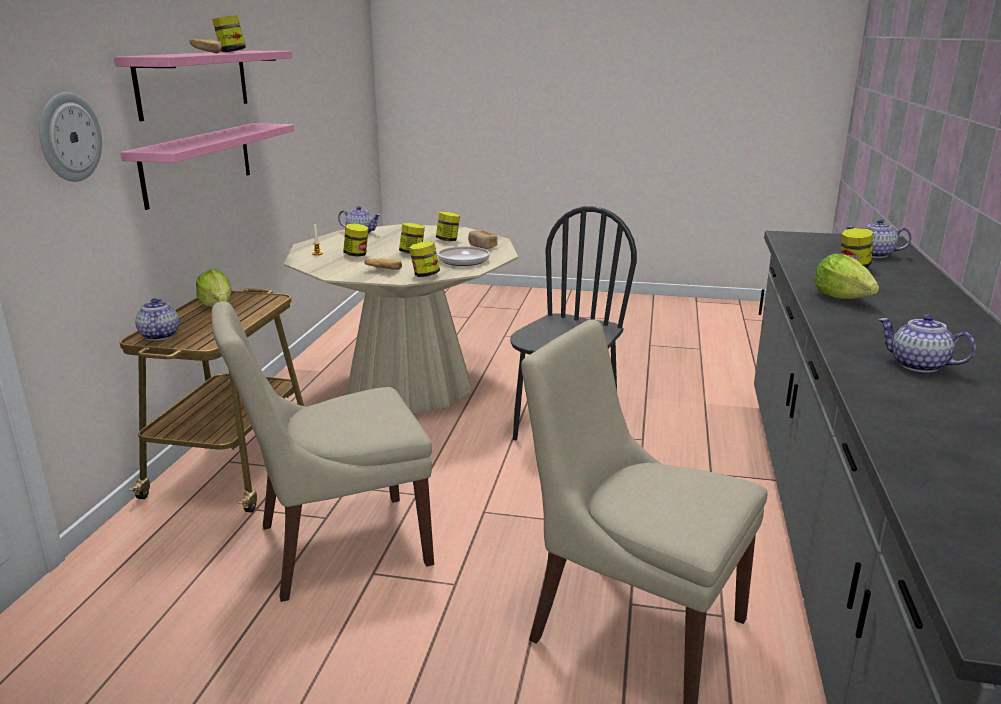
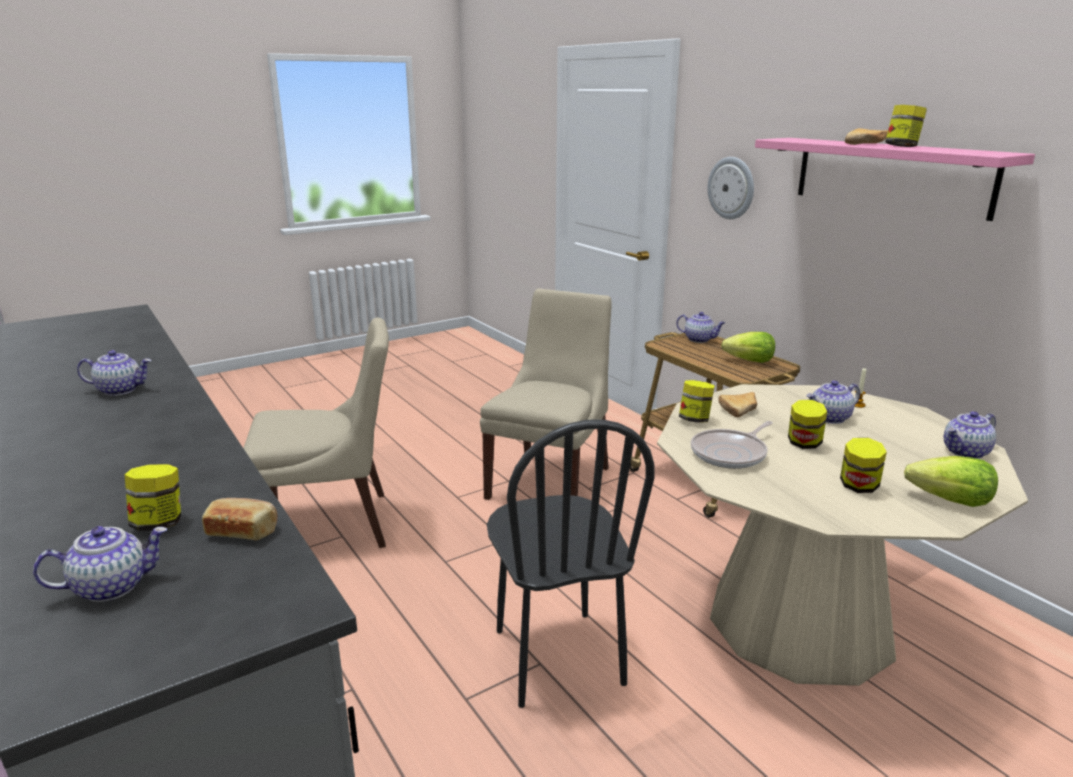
camera: 135 degrees right, 0 degrees up
(198, 163) = (864, 256): pink shelf -> none
(357, 255) = (830, 418): jar -> teapot
(482, 246) = (793, 493): bread -> bread (243, 531)
(842, 298) = (180, 447): lettuce -> lettuce (950, 501)

